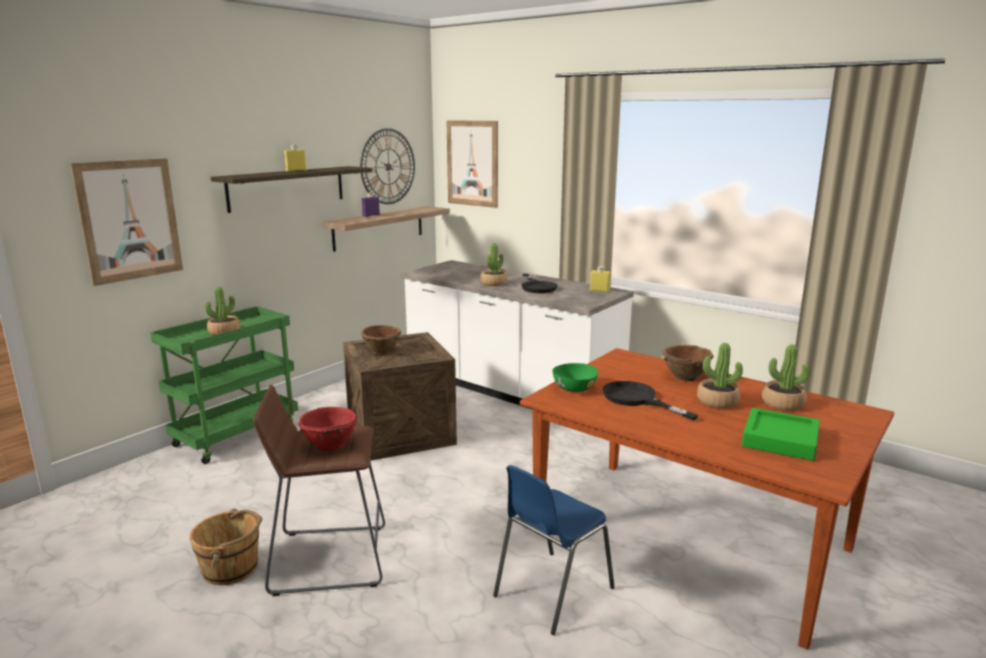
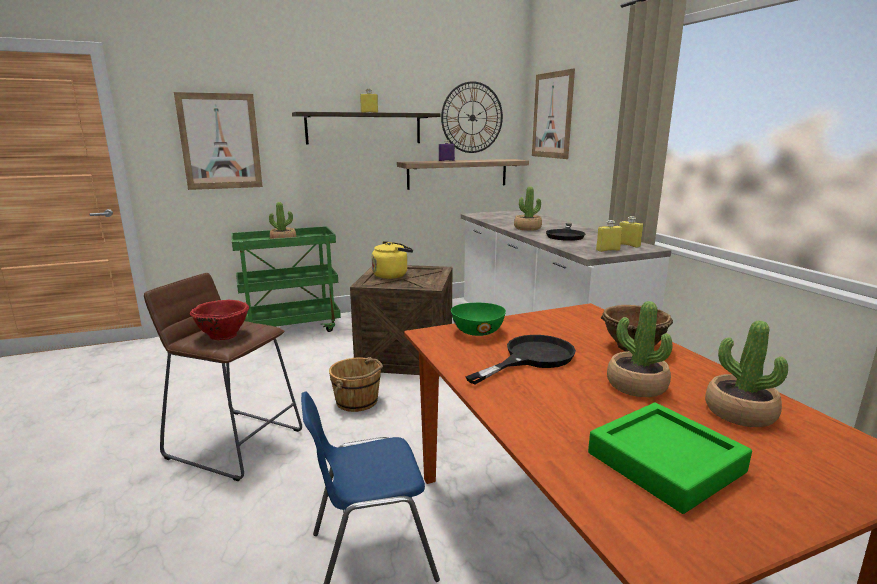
camera: 30 degrees right, 0 degrees up
(231, 568) = (169, 426): brown bucket -> brown bucket (357, 401)
(382, 351) = (392, 275): brown bowl -> yellow kettle
(592, 298) = (607, 250): none -> yellow bottle
(637, 399) = (531, 358): black frying pan -> black frying pan turned 60 degrees clockwise

